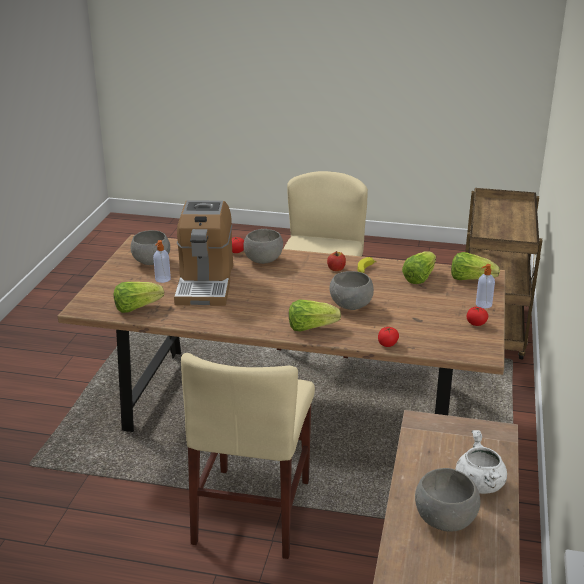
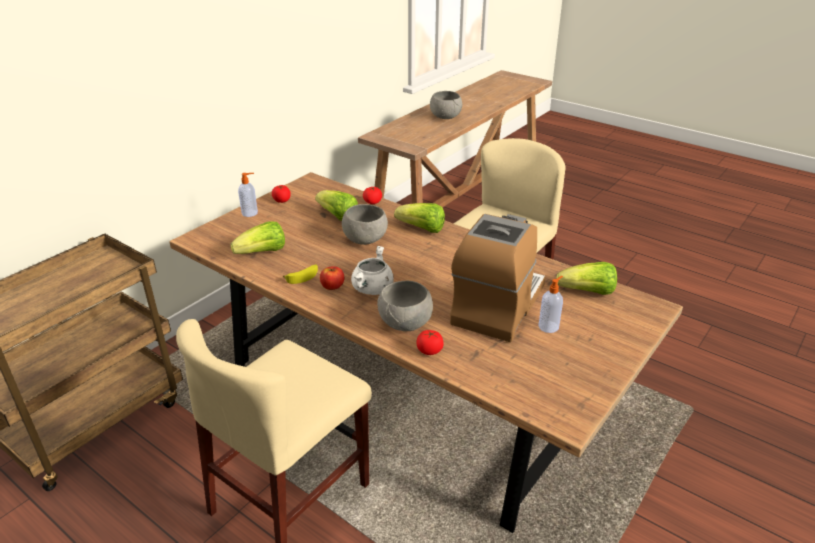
camera: 155 degrees left, 5 degrees up
(152, 262) = (556, 363): grey bowl -> none
(470, 279) = (218, 238): lettuce -> lettuce (337, 216)
(479, 484) = (413, 123): white cooking pot -> white cooking pot (372, 289)

